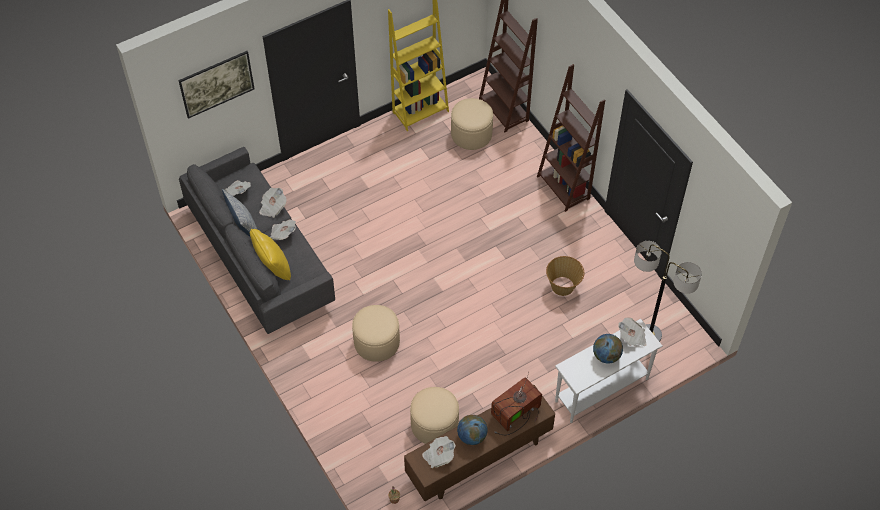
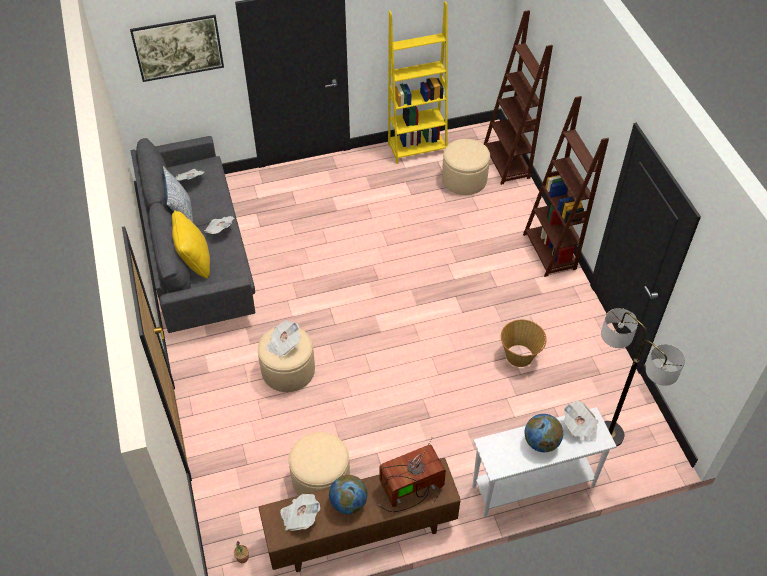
camera: 15 degrees right, 5 degrees down
(272, 207) = (219, 202): newspaper -> newspaper (283, 344)

